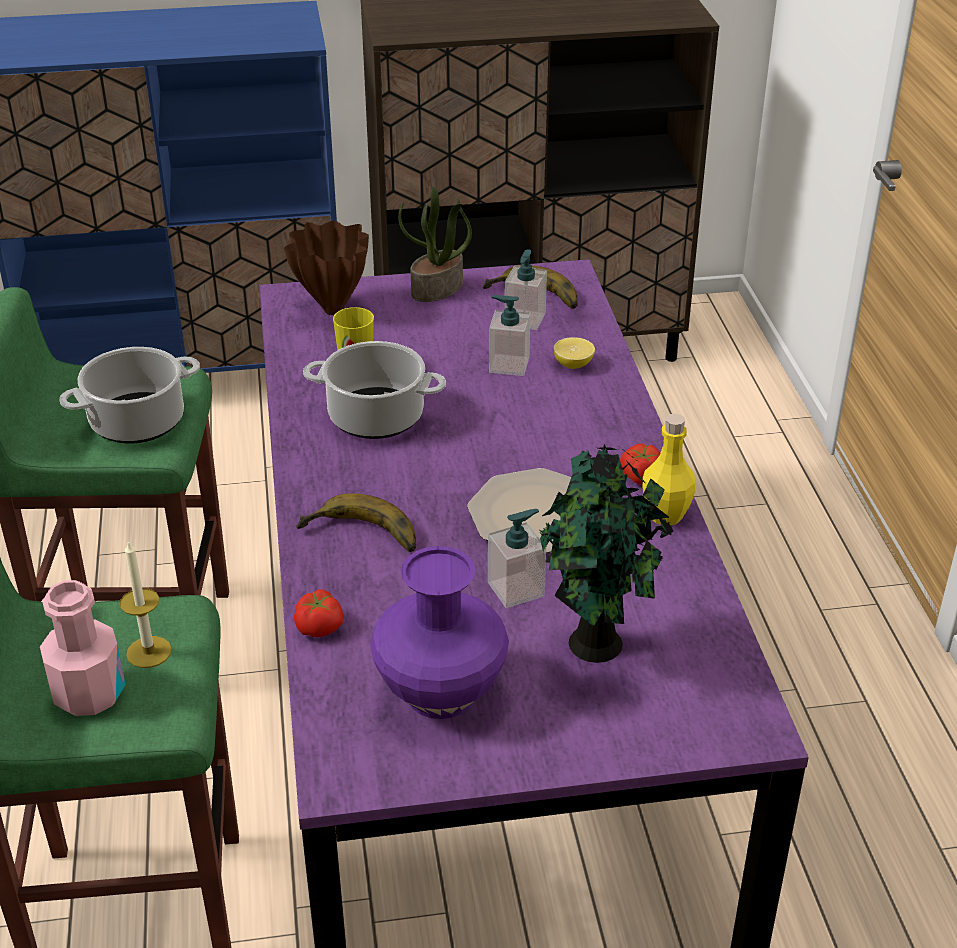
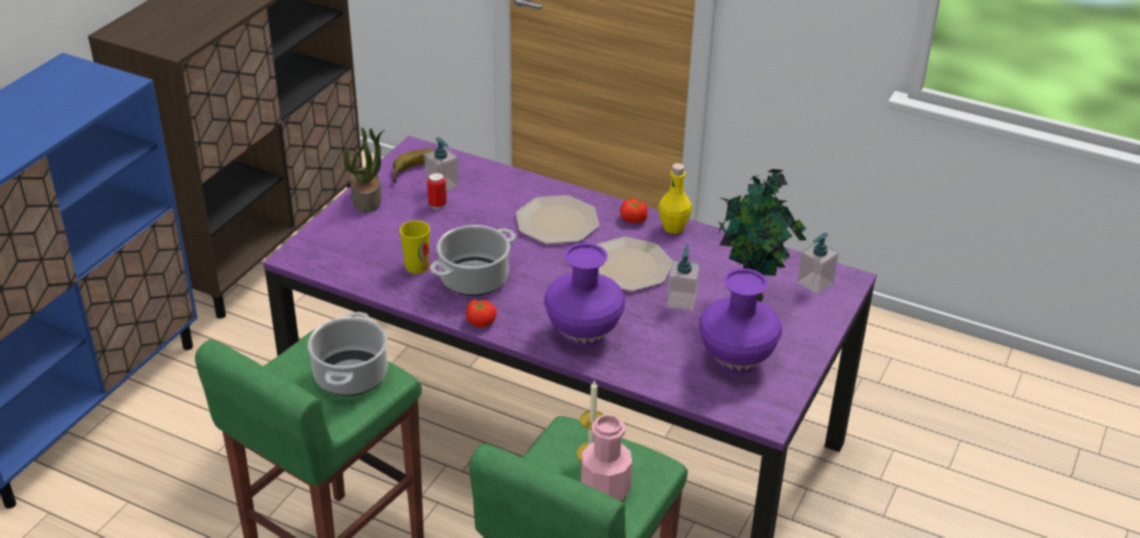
camera: 55 degrees left, 0 degrees up
(320, 626) = (644, 378): tomato -> tomato (481, 321)
(333, 309) = (335, 246): brown vase -> none
(360, 538) = (582, 333): banana -> purple vase
(484, 333) = (437, 205): none -> can
(508, 365) = (481, 212): soap dispenser -> soap dispenser (815, 283)
(559, 422) = (557, 221): none -> plate
(573, 365) = (508, 191): lemon -> none

